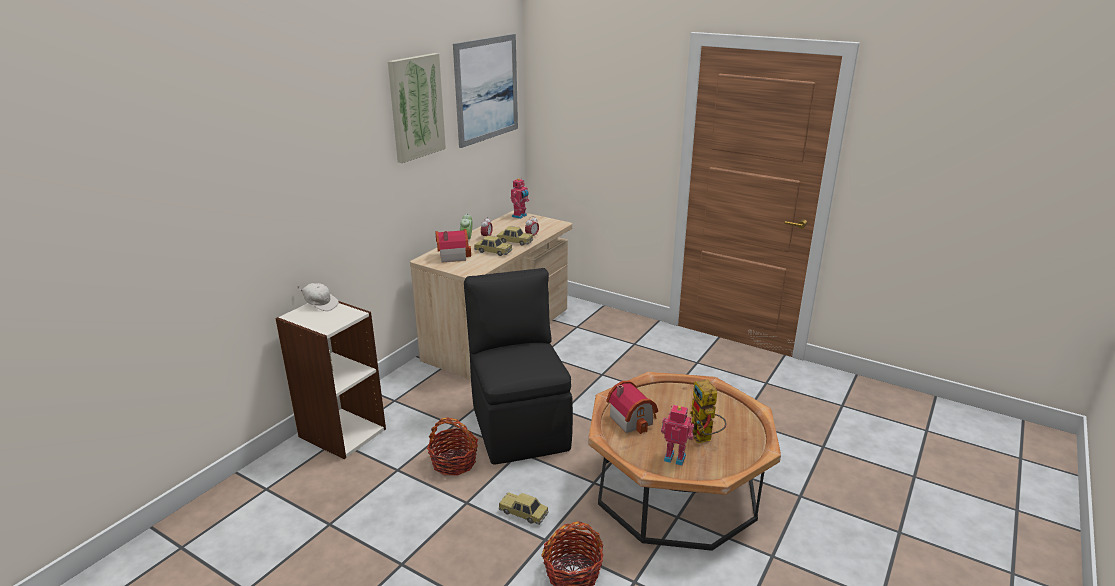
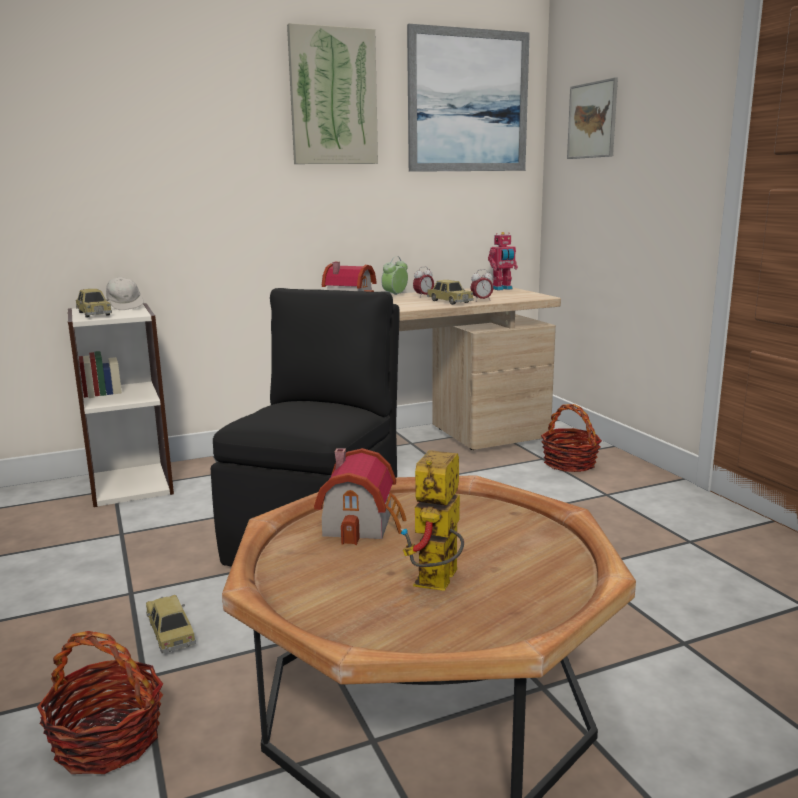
camera: 35 degrees right, 10 degrees down
(454, 462) = (186, 547): basket -> basket (569, 463)
(493, 251) = (405, 304): toy car -> toy car (94, 314)
(571, 101) = (592, 120): none -> picture
(675, 457) = (342, 591): toy robot -> none

